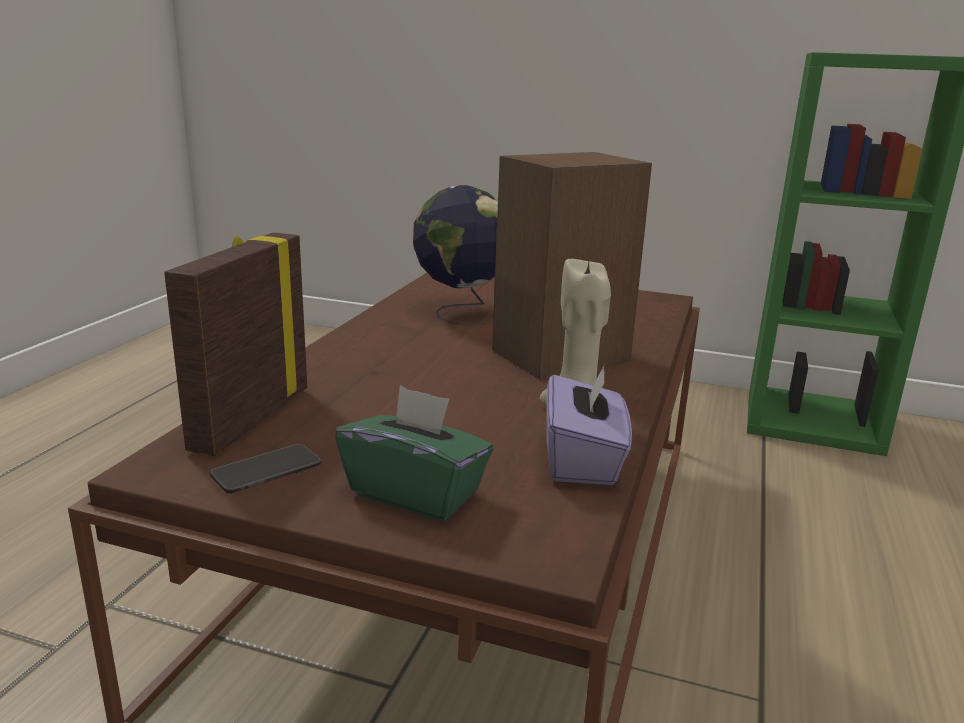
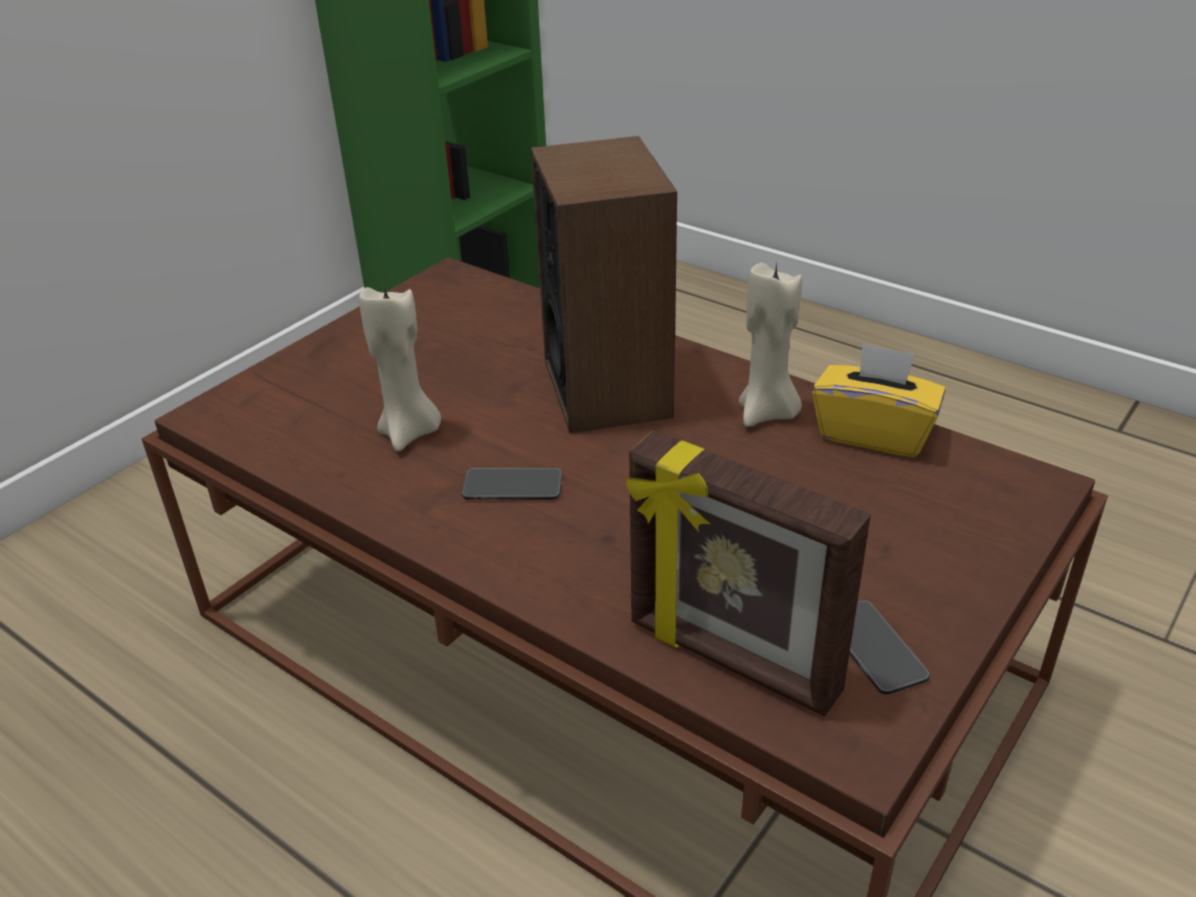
camera: 70 degrees left, 15 degrees up
(415, 493) = (931, 544): green tissue box -> none
(419, 341) = (512, 486): none -> phone
(461, 312) = (410, 433): globe -> beige candle
(583, 460) = (873, 433): purple tissue box -> yellow tissue box

